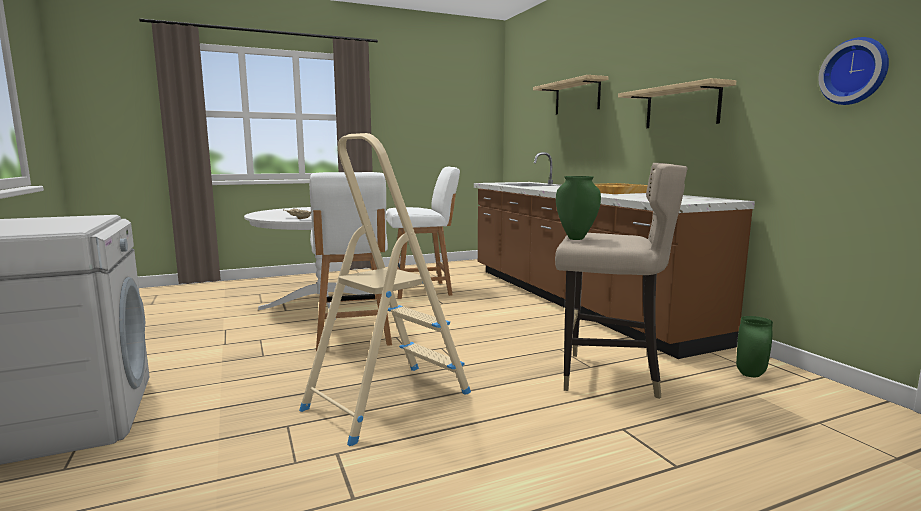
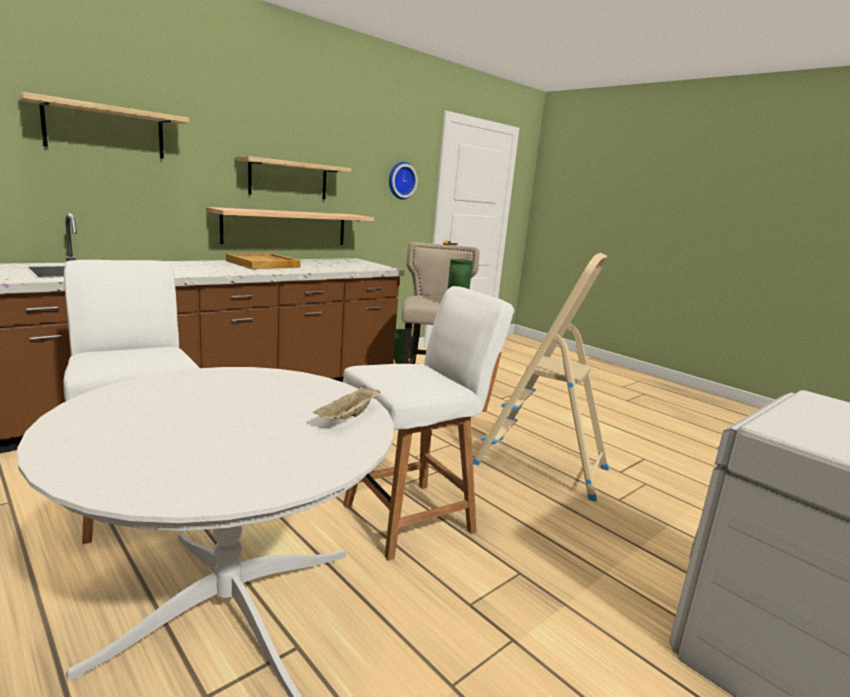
camera: 110 degrees left, 5 degrees up
(676, 159) = (286, 227): none -> shelf

